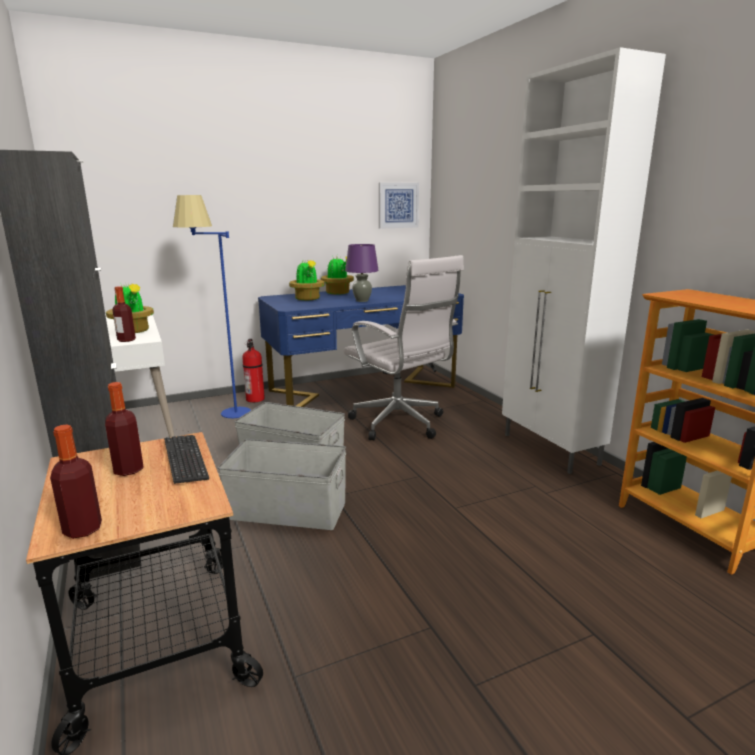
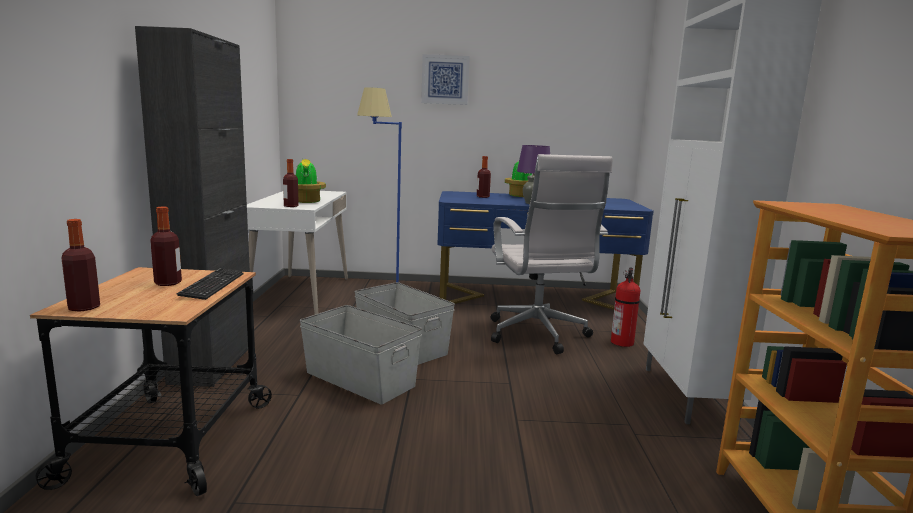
camera: 25 degrees right, 5 degrees down
(255, 399) = (424, 289): fire extinguisher -> fire extinguisher (622, 342)
(308, 299) = (483, 197): potted plant -> bottle
(398, 205) = (603, 112): picture -> picture (445, 80)

